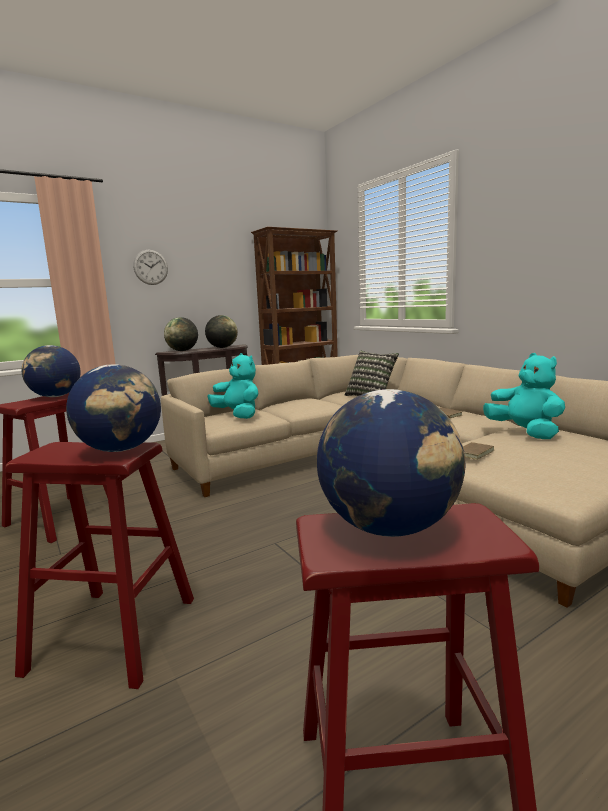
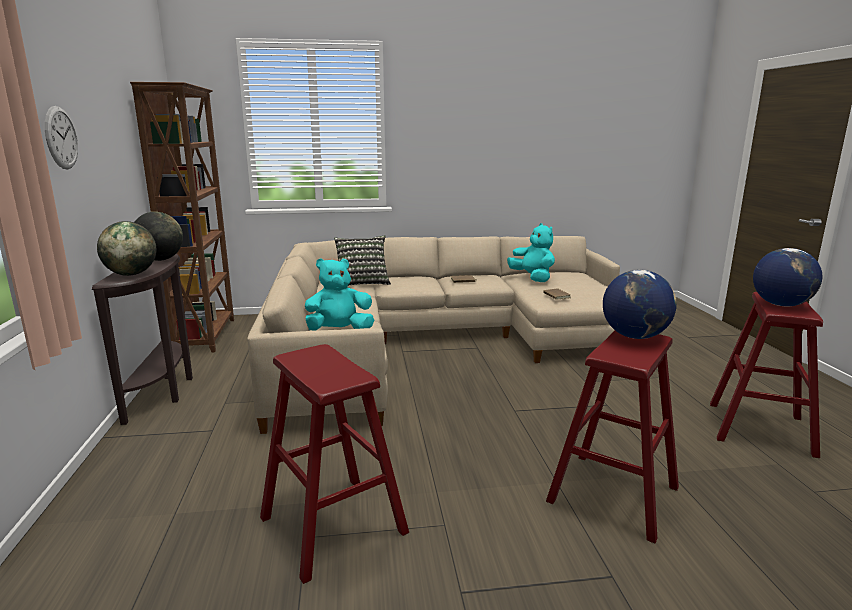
camera: 65 degrees left, 5 degrees up
(55, 396) = (319, 359): globe -> none
(525, 432) = (532, 278): turquoise plush toy -> turquoise plush toy turned 60 degrees clockwise

